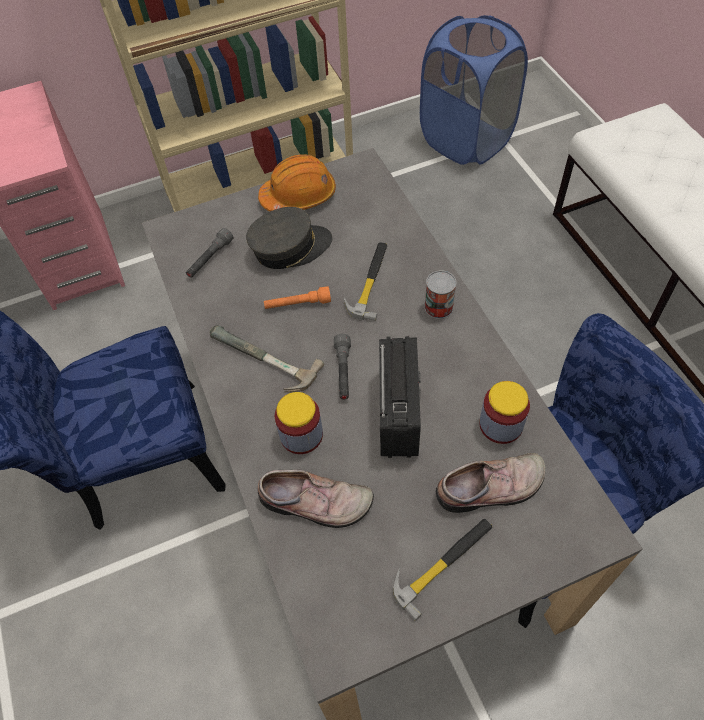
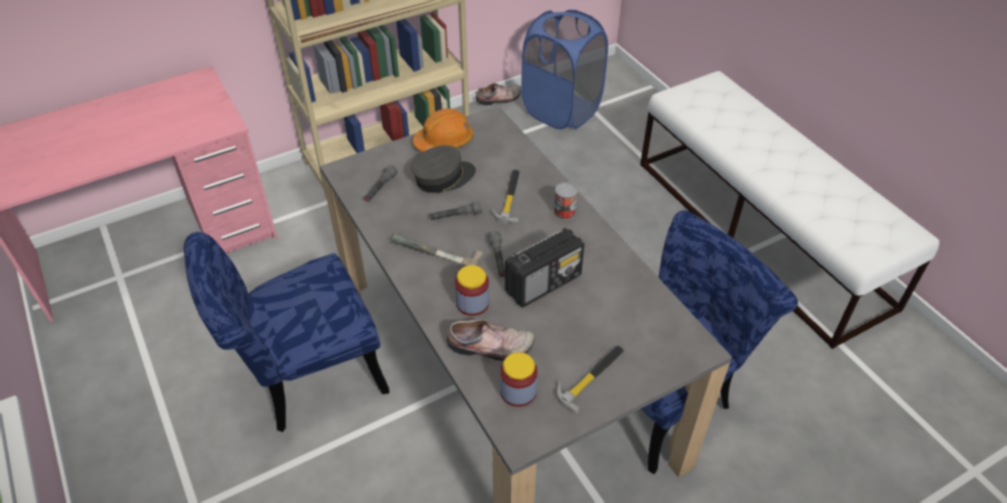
camera: 10 degrees left, 10 degrees down
(298, 304) = (455, 216): orange flashlight -> grey flashlight
(398, 412) = (544, 283): radio -> radio turned 60 degrees clockwise
(491, 489) = (620, 328): shoe -> shoe (499, 99)
(501, 424) = (621, 286): jar -> jar (518, 391)

